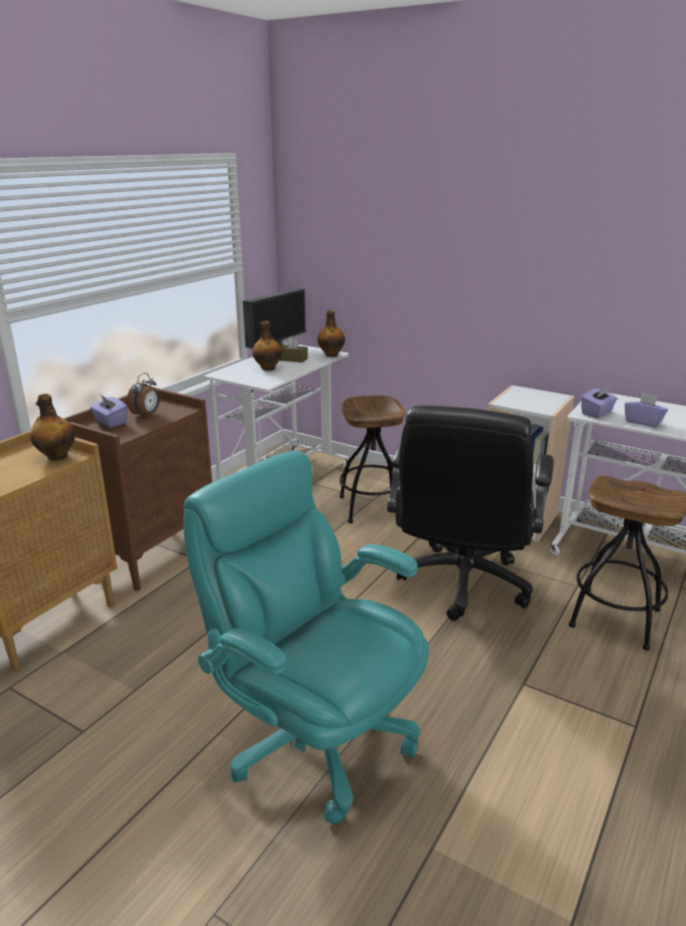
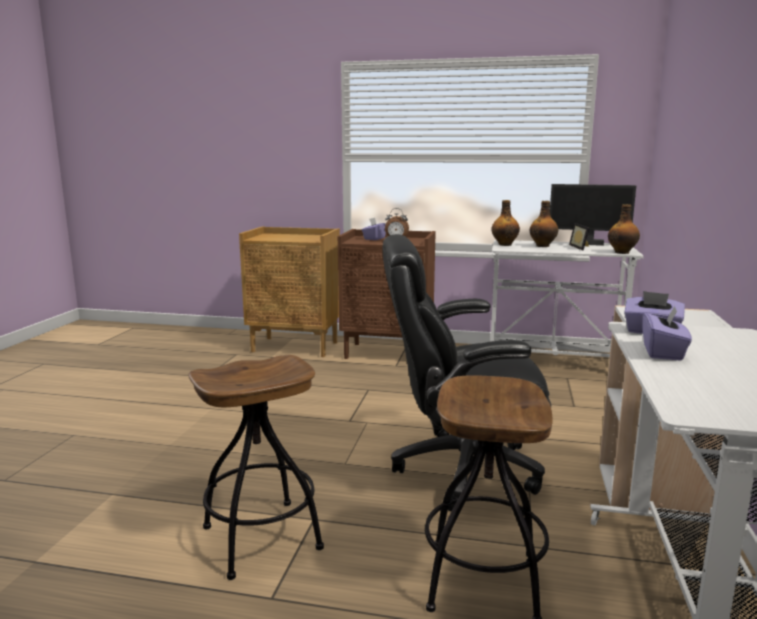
camera: 70 degrees right, 10 degrees down
(56, 456) = (312, 239): bottle -> bottle (504, 244)
(292, 359) = (581, 247): brown tissue box -> picture frame
(315, 739) = (213, 437): turquoise office chair -> none
(372, 507) = (558, 407): brown stool -> brown stool (261, 537)

